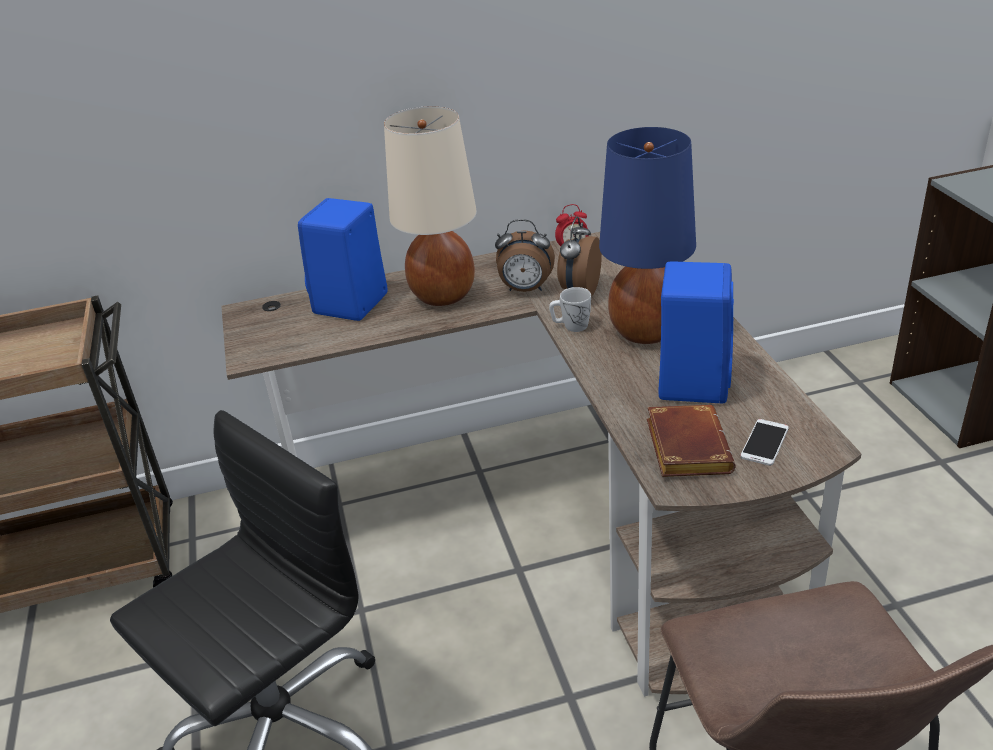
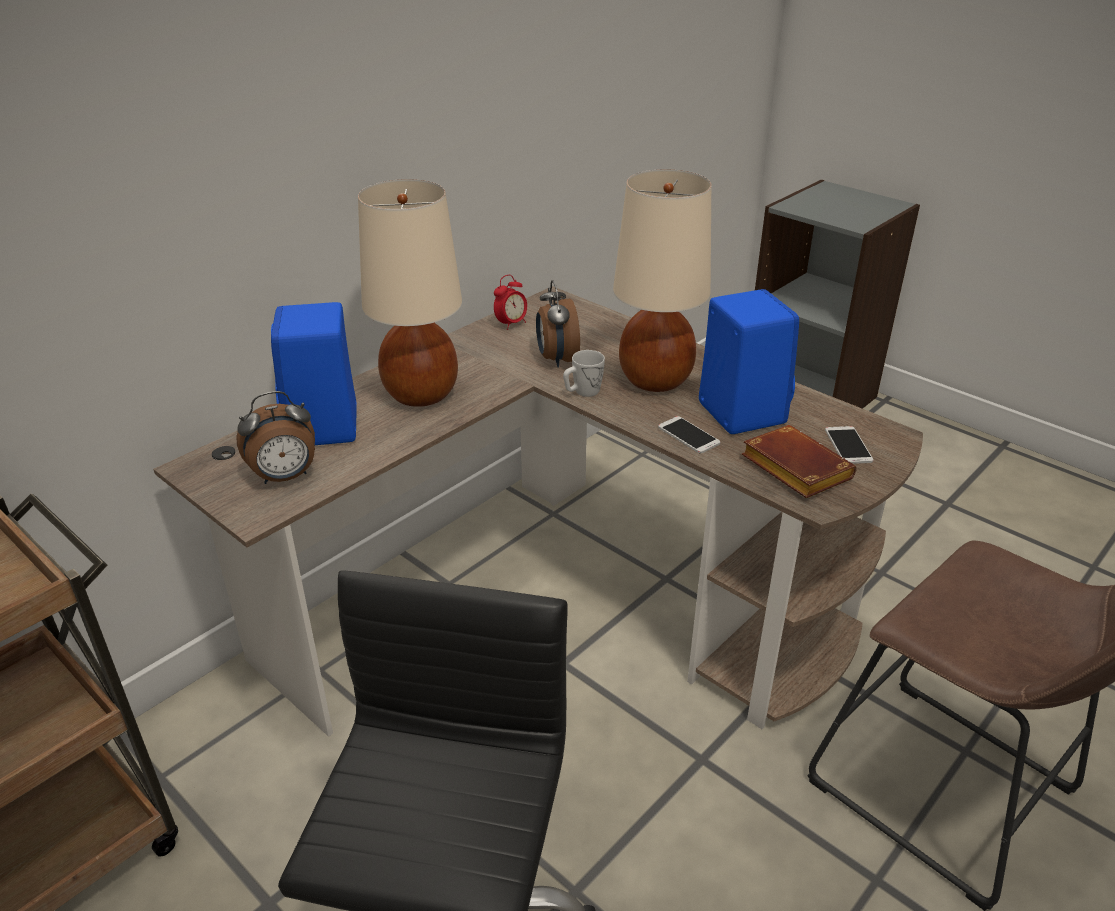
camera: 35 degrees left, 0 degrees up
(525, 289) = (502, 369): alarm clock -> alarm clock (285, 477)
(622, 389) = (688, 435): none -> phone
(646, 332) = (656, 380): blue table lamp -> beige table lamp

